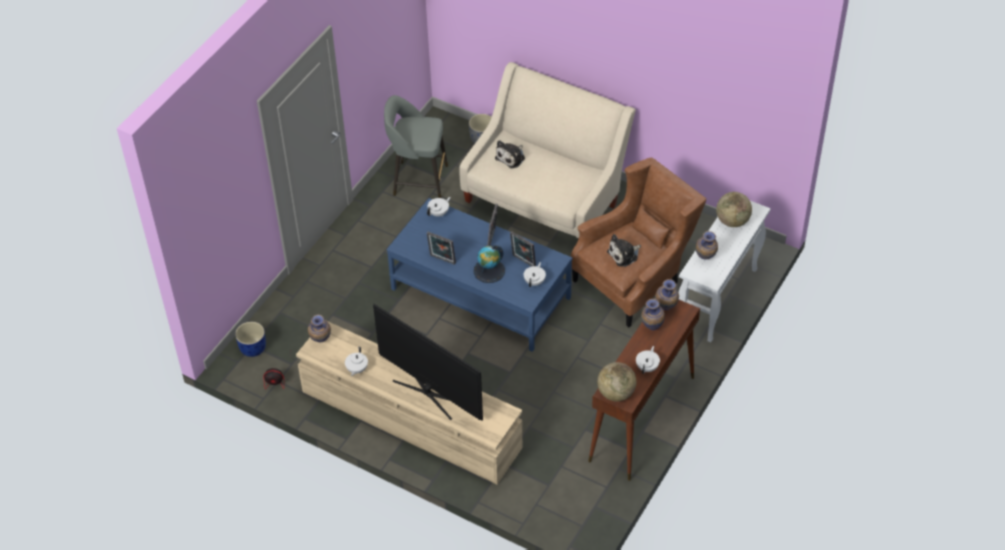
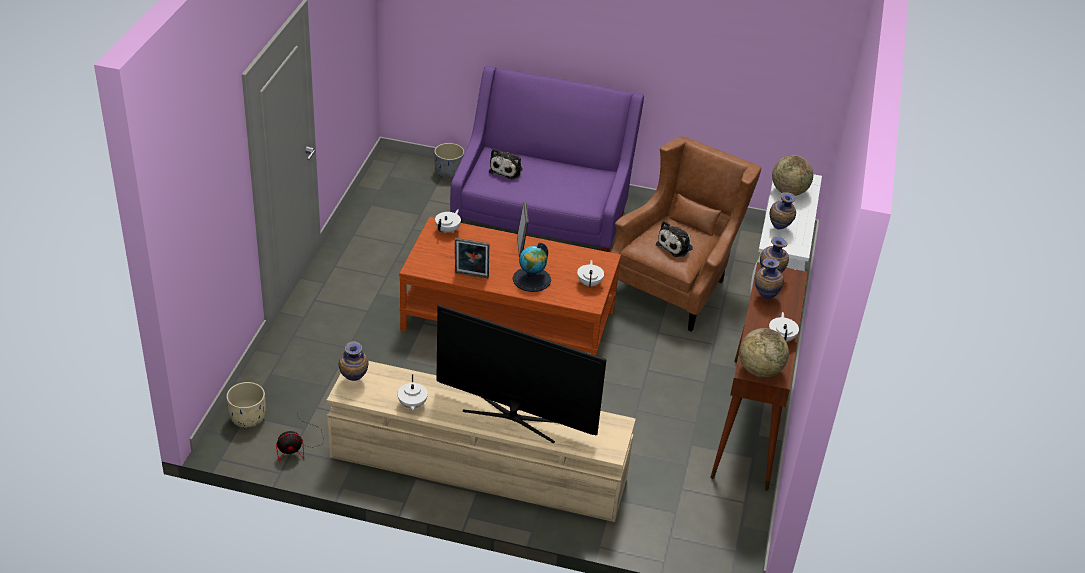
camera: 20 degrees left, 10 degrees down
(253, 348) = (248, 418): blue planter -> beige planter
(418, 180) = (391, 219): grey stool -> none
(481, 293) = (509, 321): blue coffee table -> brown coffee table
(523, 262) = (567, 265): picture frame -> none
(545, 197) = (541, 218): beige sofa -> purple sofa

